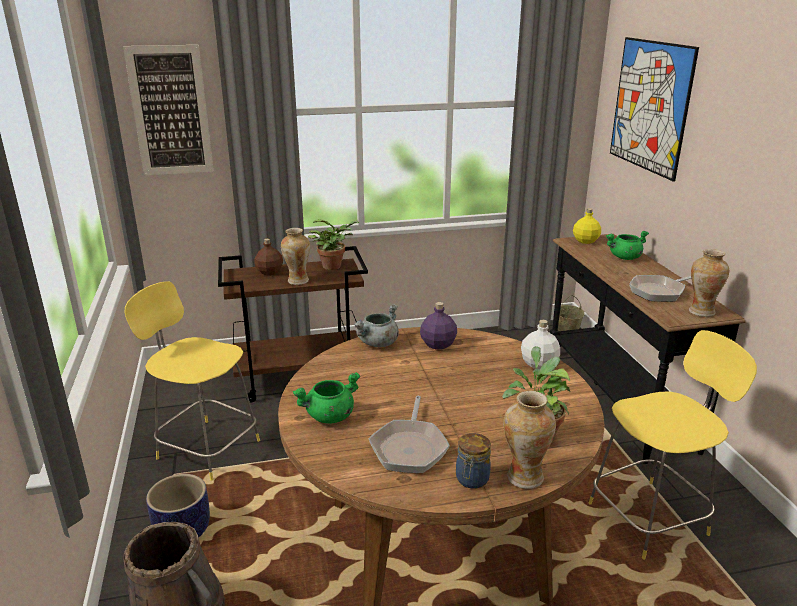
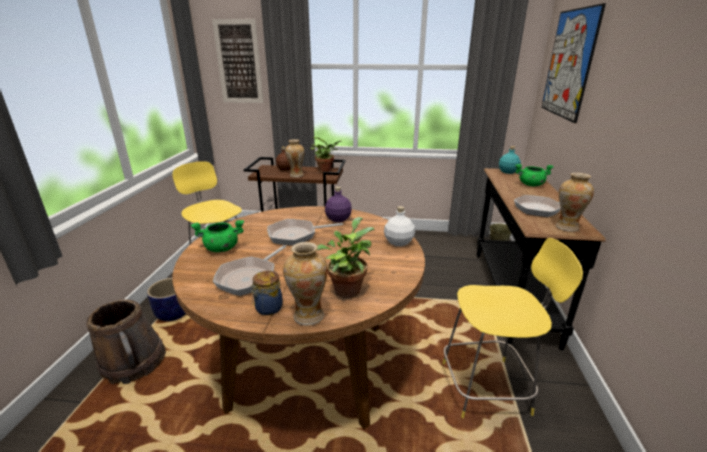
camera: 20 degrees right, 0 degrees up
(378, 343) = (299, 212): grey cooking pot -> none
(407, 378) = (296, 235): none -> frying pan
(586, 241) = (508, 172): yellow bottle -> turquoise bottle

